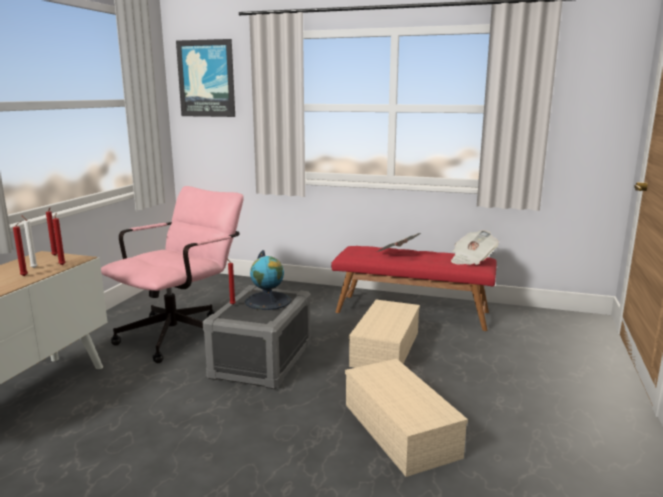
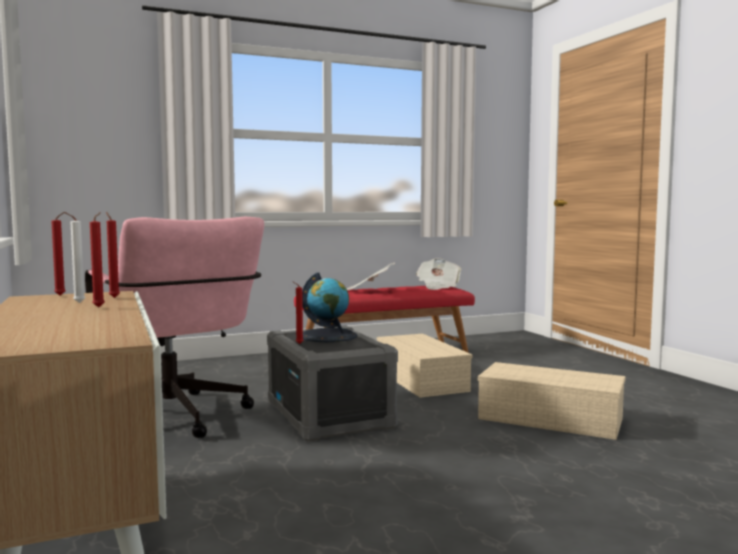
camera: 40 degrees left, 10 degrees down
(182, 333) = (176, 421): pink office chair -> pink office chair turned 150 degrees clockwise
(206, 78) = (76, 87): picture -> none

